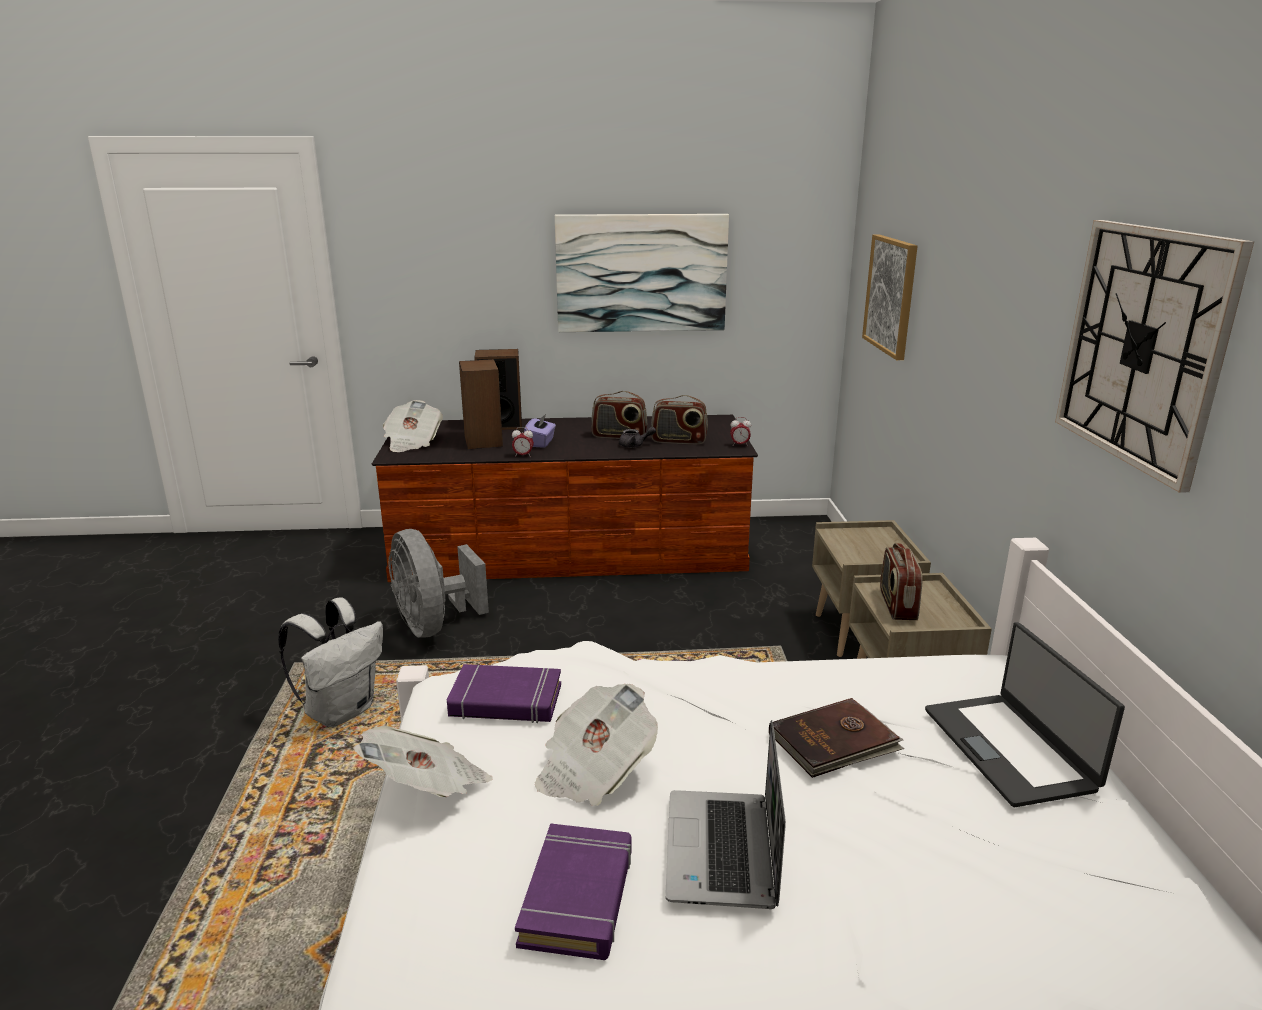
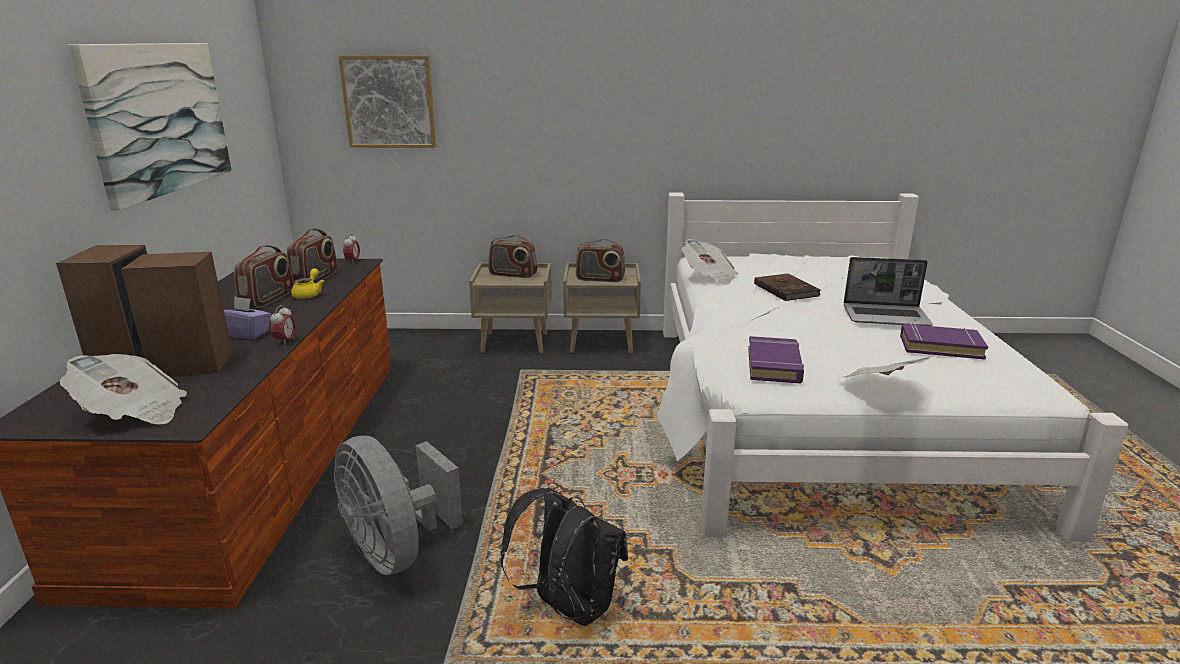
camera: 85 degrees left, 0 degrees up
(341, 710) = (568, 607): white backpack -> black backpack
(433, 625) = (397, 551): grey fan -> grey fan turned 75 degrees clockwise
(594, 770) = (836, 342): newspaper -> newspaper (709, 277)
(635, 445) = (309, 294): grey teapot -> yellow teapot
(872, 546) = (513, 274): none -> radio
(1010, 748) = (777, 263): laptop -> none
(1143, 346) = (720, 72): wall clock -> none

